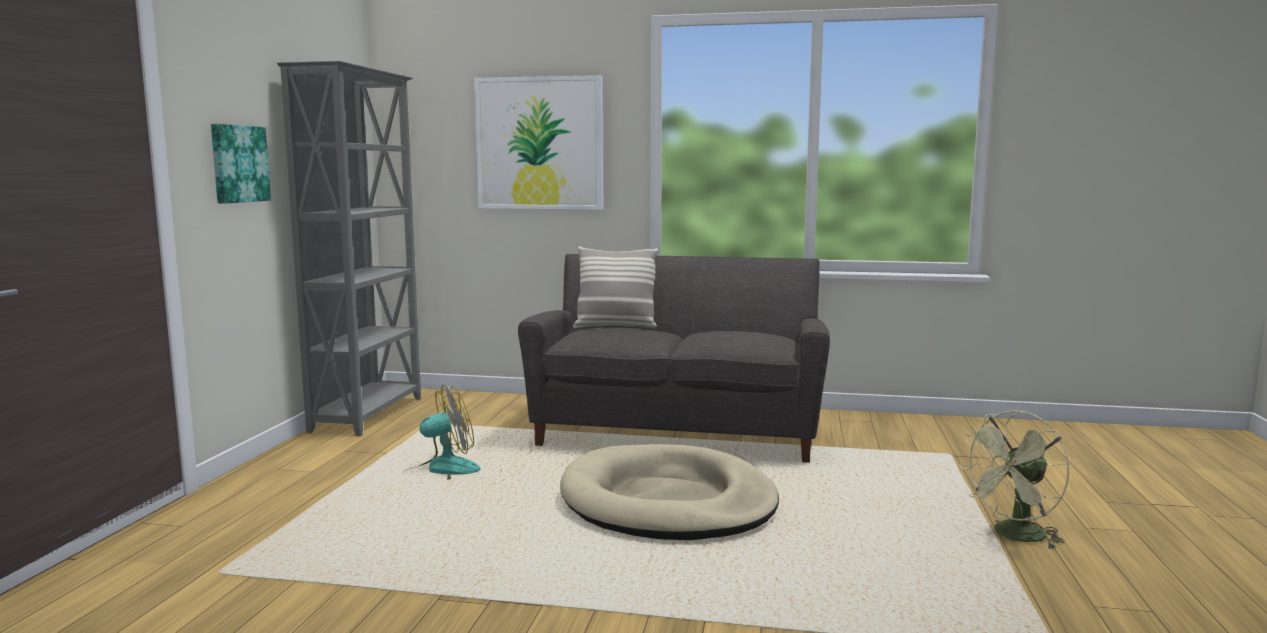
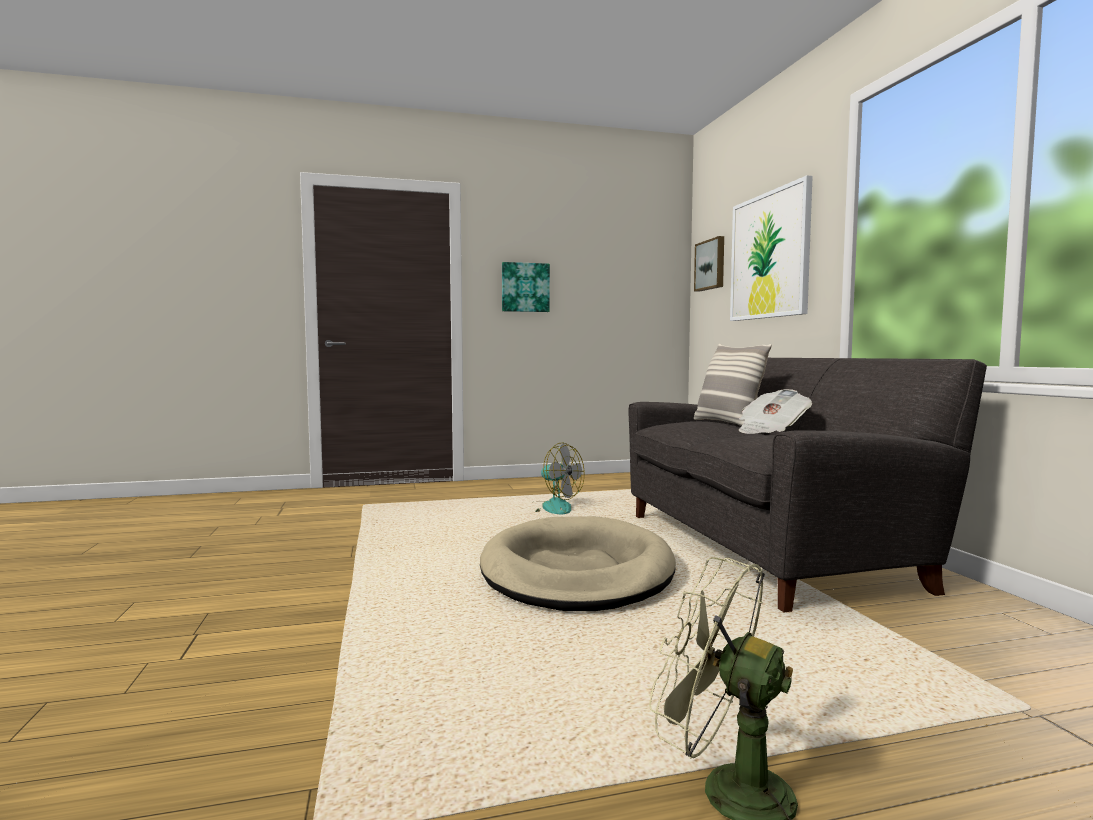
camera: 65 degrees right, 5 degrees down
(369, 414) = (625, 477): grey bookcase -> none
(424, 137) = (711, 265): none -> picture
(701, 329) = (770, 431): none -> newspaper

